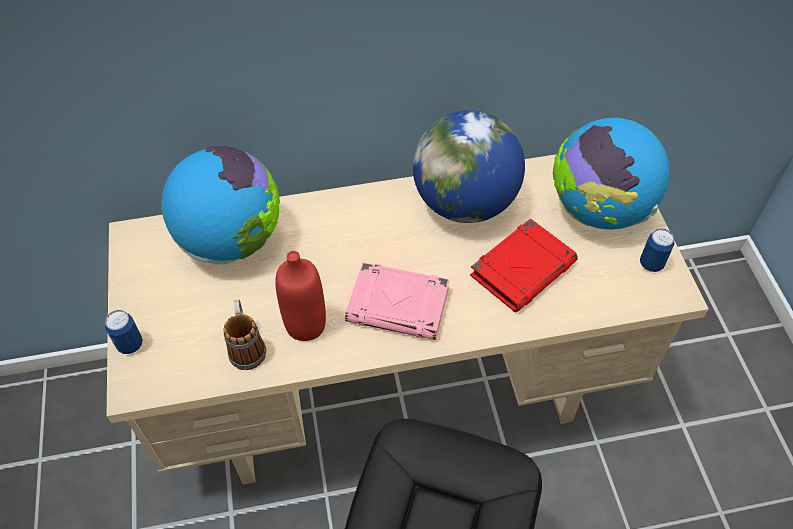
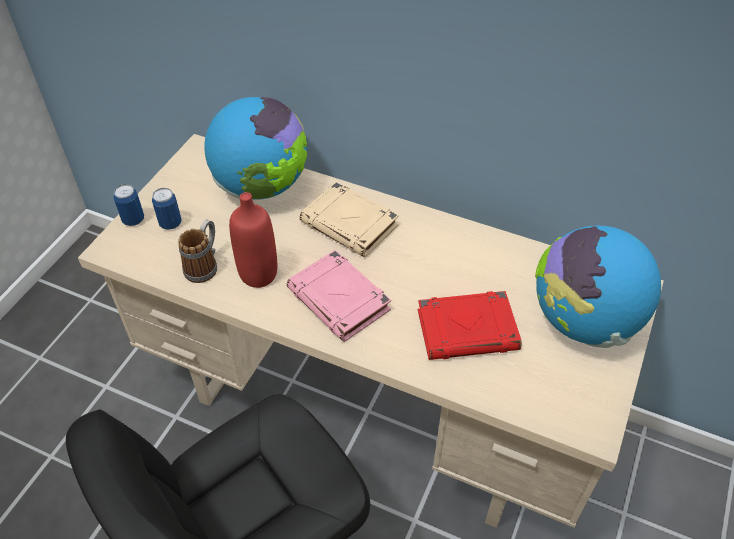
camera: 35 degrees right, 5 degrees down
(346, 231) = (350, 224): none -> beige book
(465, 202) = (466, 253): globe -> none
(651, 264) = (593, 393): can -> can (170, 223)

